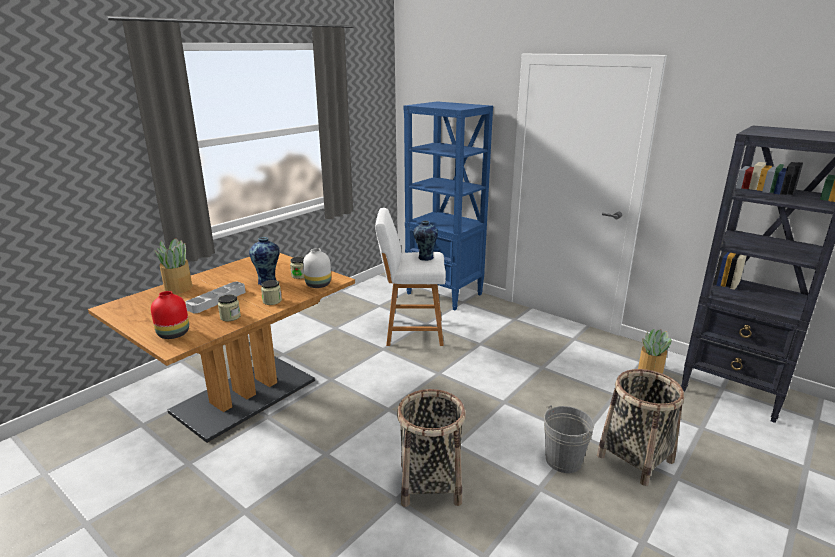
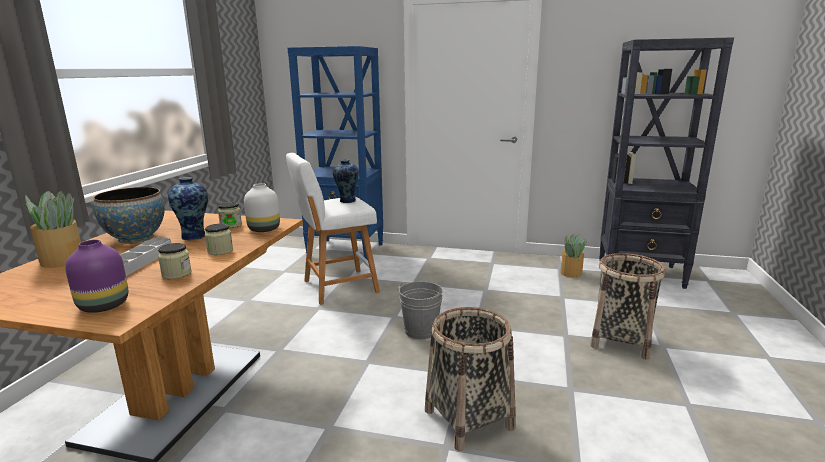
camera: 25 degrees left, 5 degrees down
(174, 334) = (105, 305): red vase -> purple vase
(231, 276) = (136, 238): none -> bowl
(563, 460) = (568, 359): grey bucket -> grey bucket (420, 330)

